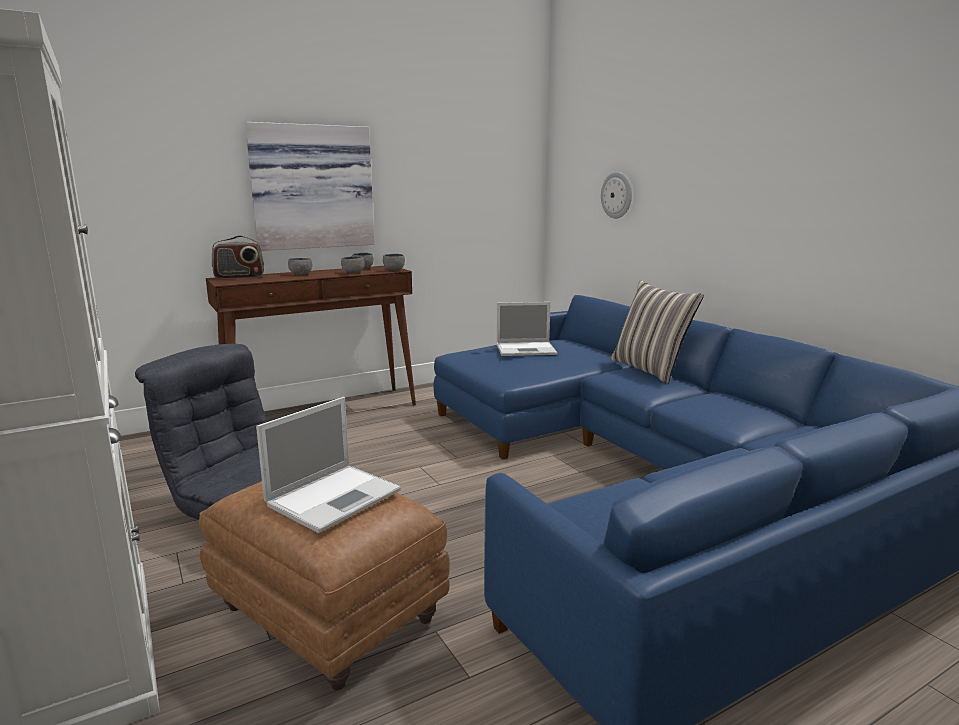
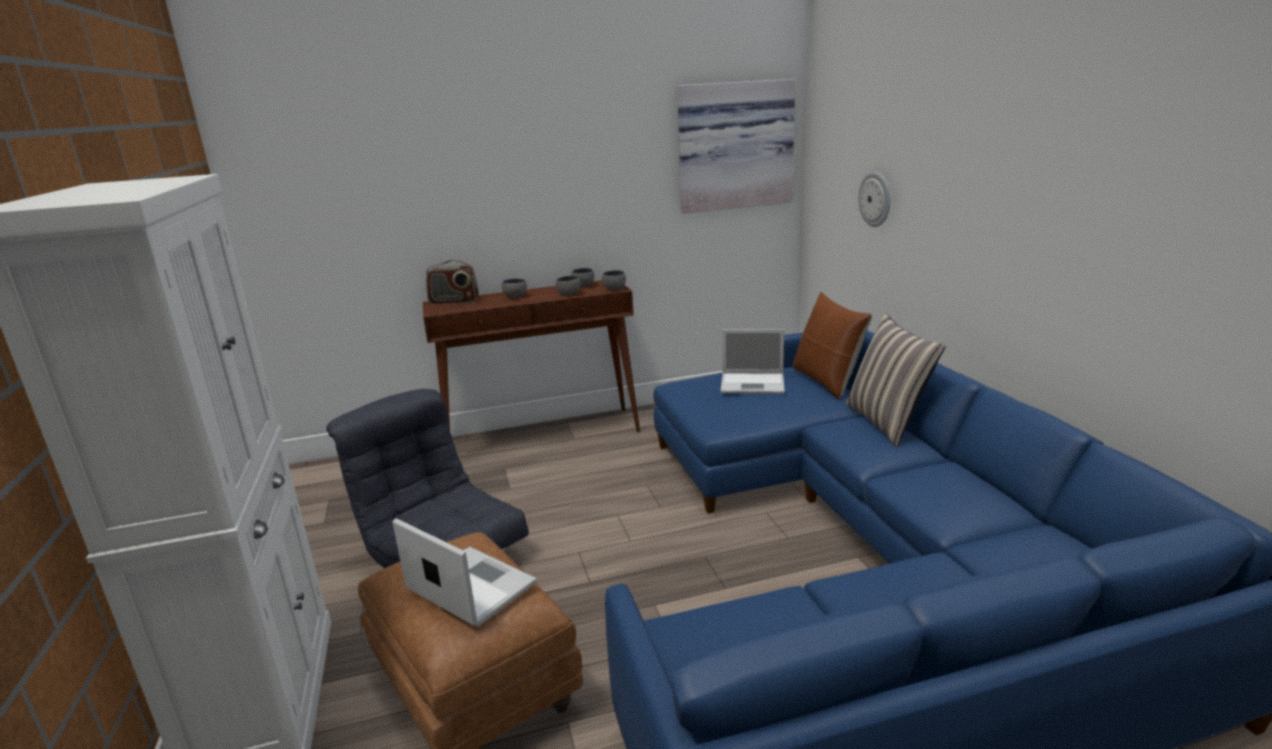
camera: 15 degrees right, 5 degrees up
(312, 187) = (528, 201): picture -> picture (734, 146)
(335, 496) = (469, 586): laptop -> laptop turned 105 degrees counterclockwise
(586, 347) = (826, 381): none -> brown pillow

